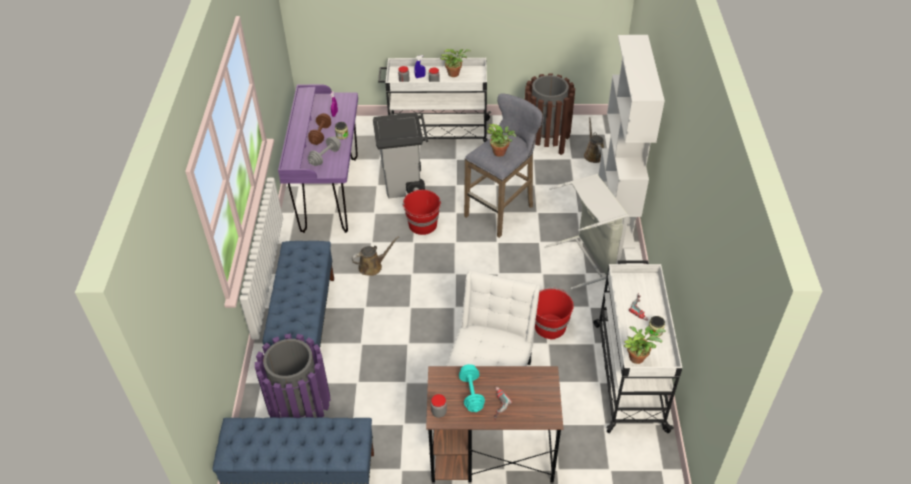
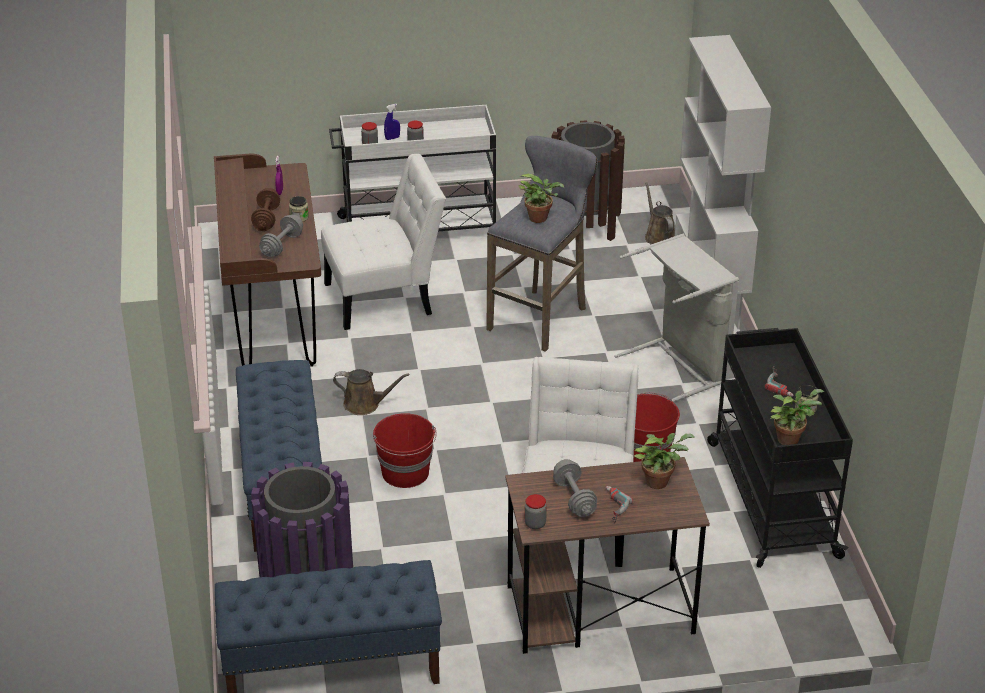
camera: 10 degrees left, 10 degrees down
(329, 194) = (273, 320): purple desk -> brown desk
(372, 266) = (365, 404): brown watering can -> brown watering can turned 45 degrees clockwise
(404, 184) = (385, 298): grey trash can -> white chair
(423, 225) = (427, 346): red bucket -> red bucket (406, 473)
(455, 73) = (443, 130): potted plant -> potted plant (659, 481)
(471, 393) = (574, 498): turquoise dumbbell -> grey dumbbell
(629, 374) = (771, 497): white cart -> black cart

